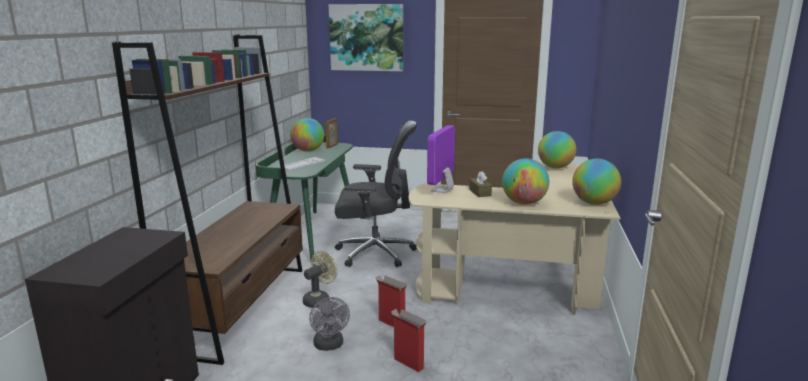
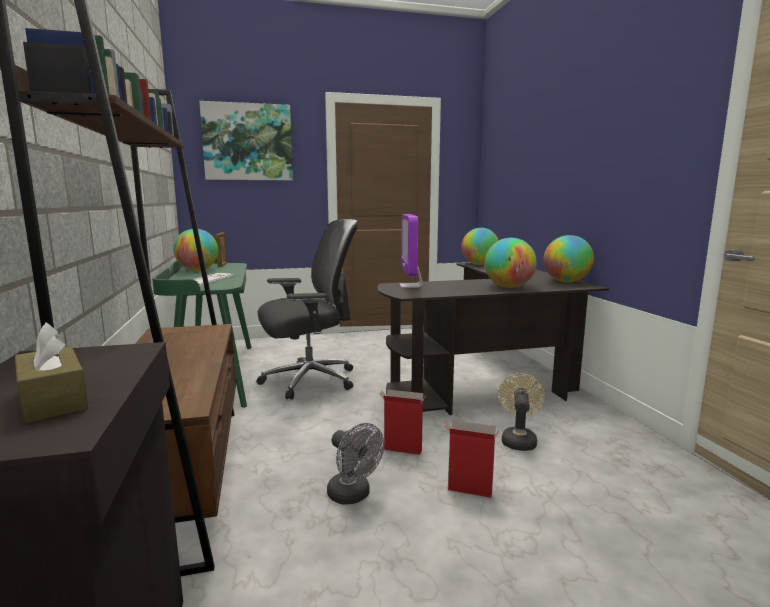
camera: 25 degrees left, 5 degrees down
(319, 300) = (288, 443): beige fan -> beige fan (518, 439)
(480, 192) = (451, 284): brown tissue box -> brown tissue box (53, 400)
(526, 281) = (490, 379): beige desk -> black desk

